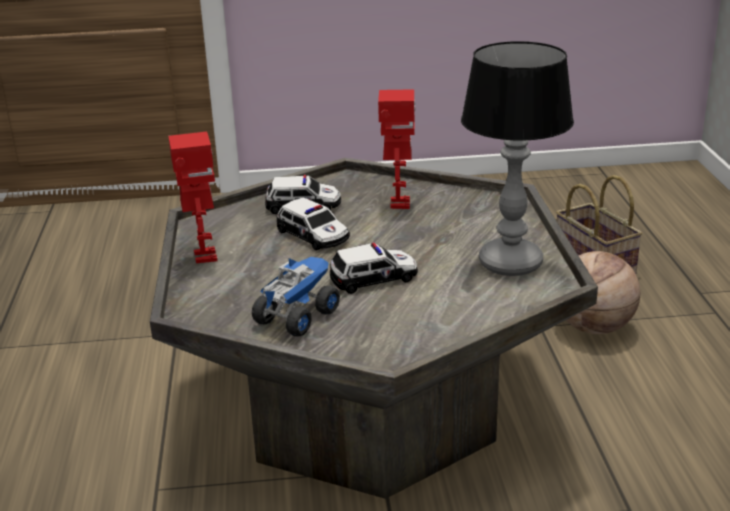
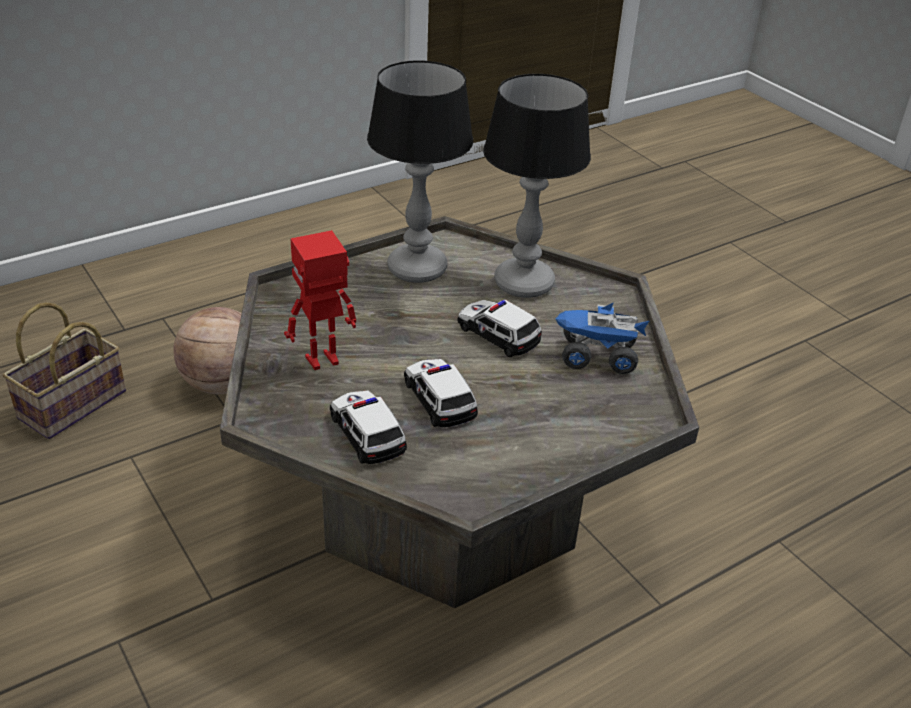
camera: 120 degrees left, 10 degrees up
(204, 256) = (542, 463): toy robot -> none
(313, 235) = (439, 398): toy car -> toy car turned 45 degrees counterclockwise
(448, 312) = (522, 283): none -> table lamp

